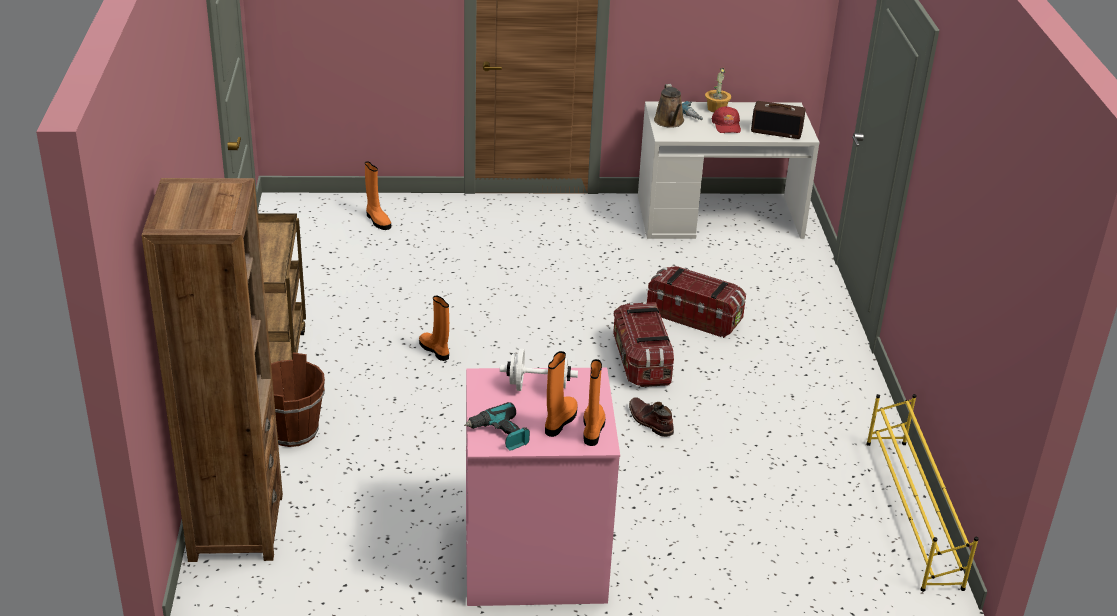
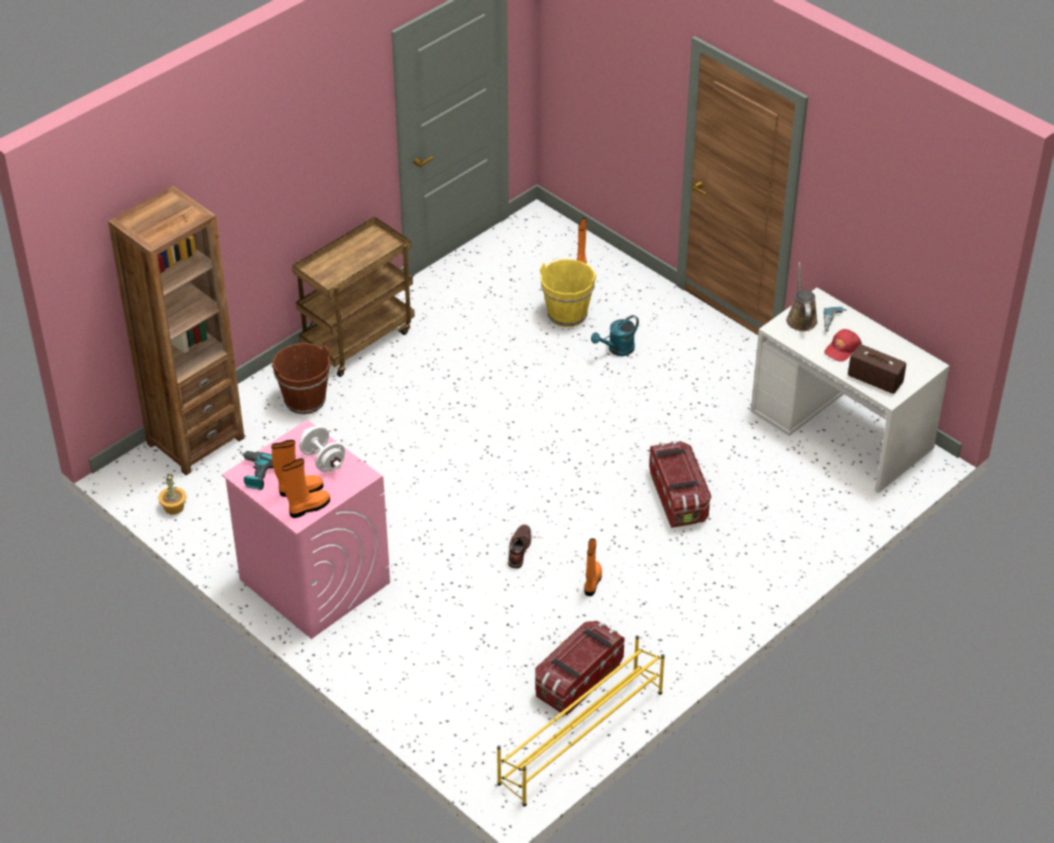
camera: 50 degrees right, 10 degrees up
(415, 251) = (567, 315): none -> yellow bucket
(435, 350) = (465, 402): orange boot -> orange boot (592, 582)
(492, 253) = (617, 350): none -> turquoise watering can
(641, 361) = (583, 504): storage box -> storage box (578, 680)
(669, 122) = (801, 318): brown watering can -> brown watering can turned 135 degrees clockwise
(716, 108) = (863, 328): potted plant -> potted plant (174, 507)
(777, 131) = (874, 379): radio -> radio turned 150 degrees clockwise

